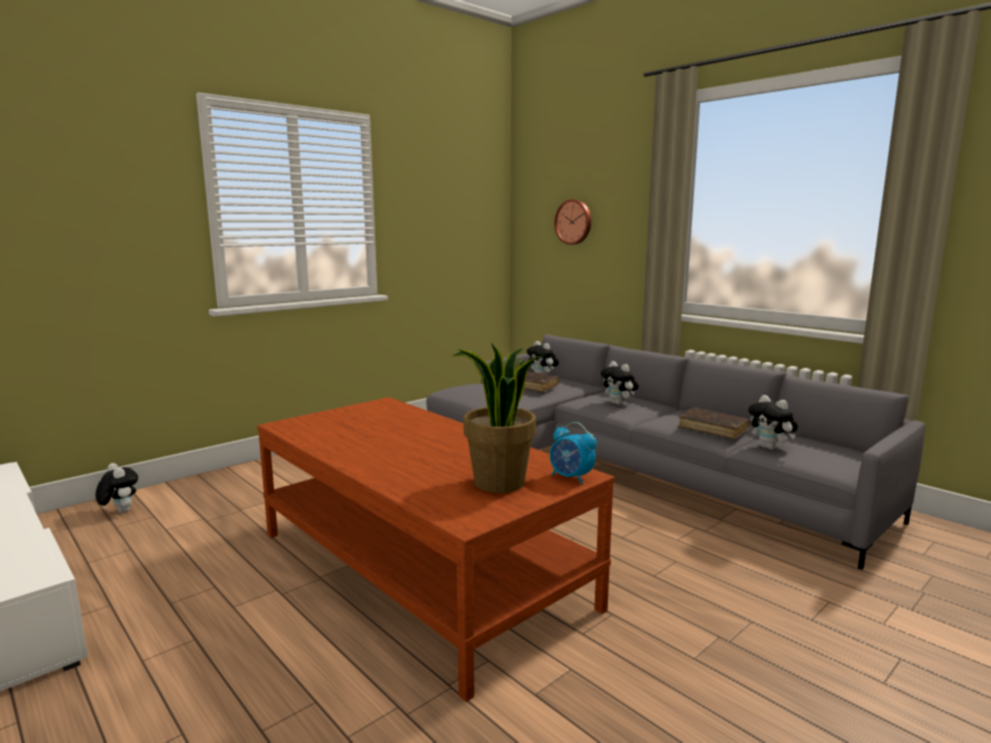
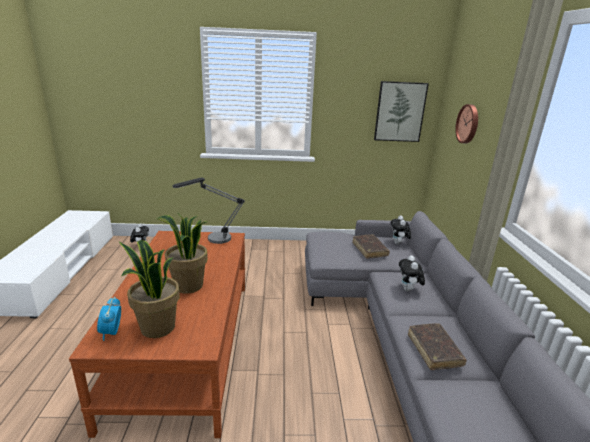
camera: 40 degrees right, 10 degrees up
(366, 411) = (213, 240): none -> table lamp
(444, 448) = (188, 286): none -> potted plant
(472, 223) = (399, 112): none -> picture
(571, 477) = (194, 346): alarm clock -> alarm clock (111, 332)
(770, 448) = (449, 396): plush toy -> none

